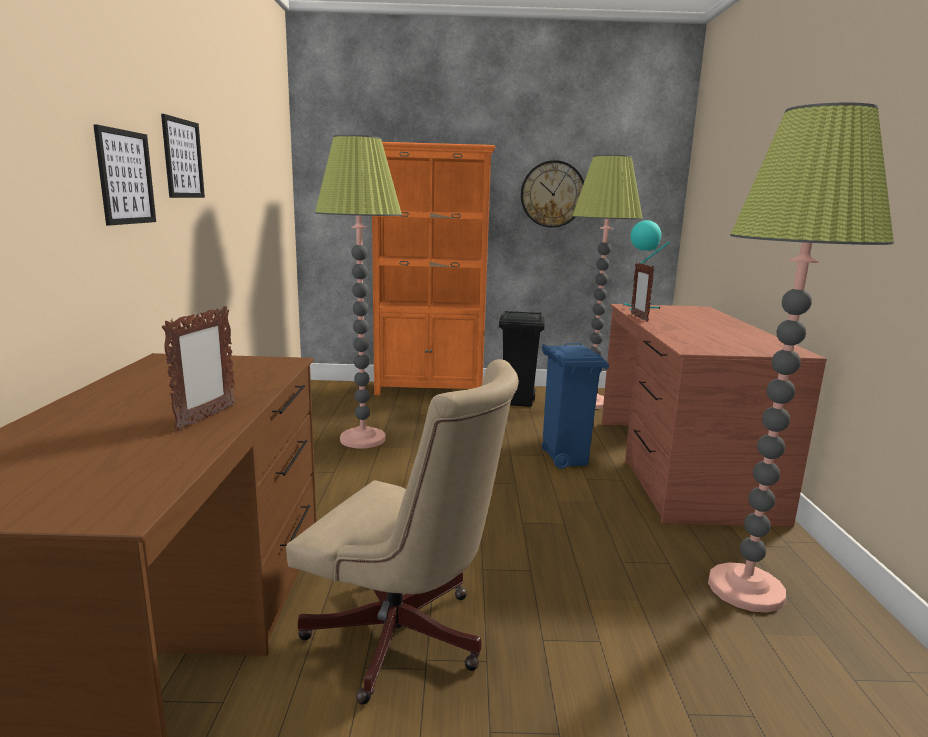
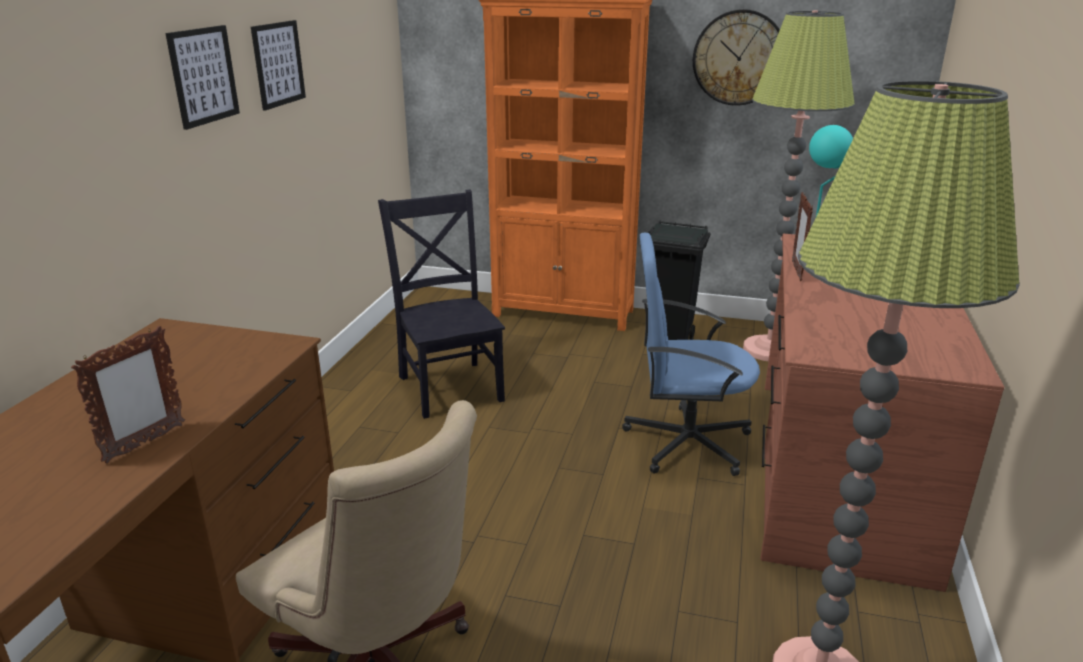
camera: 15 degrees right, 10 degrees up
(125, 177) = (115, 127): picture -> picture (278, 64)
(363, 439) = (450, 386): floor lamp -> black chair
(565, 459) = (685, 442): blue trash can -> blue office chair

